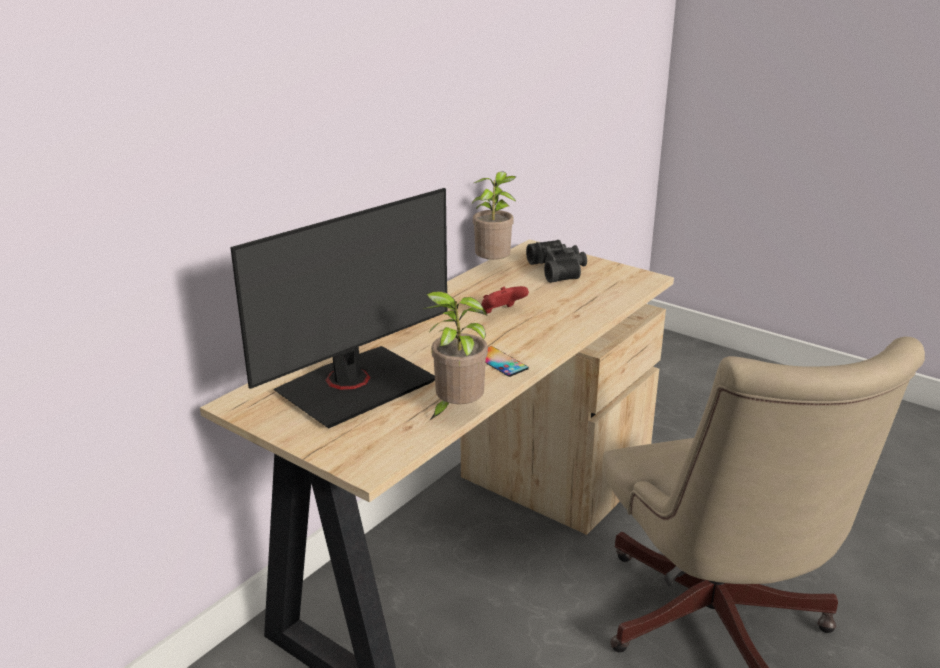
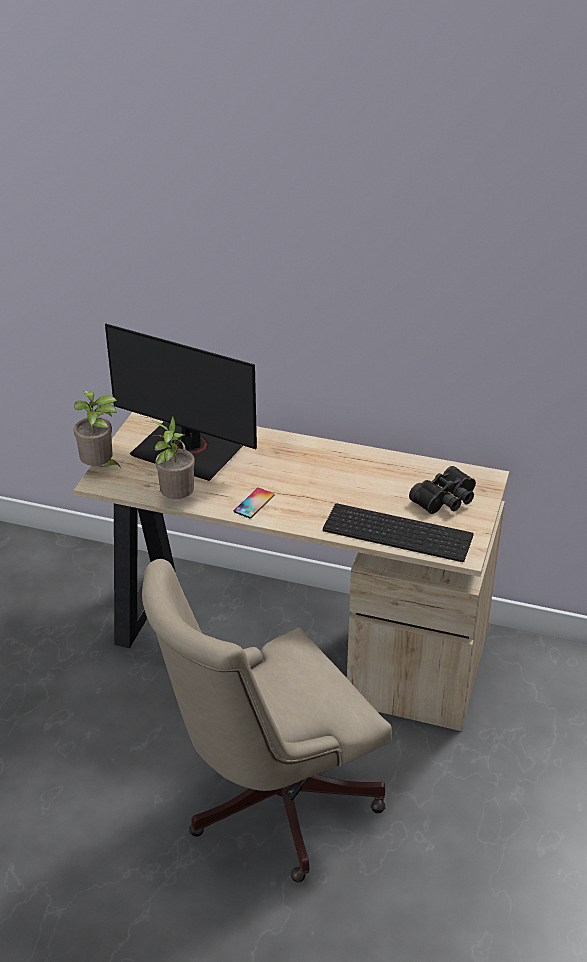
camera: 70 degrees right, 10 degrees up
(494, 266) = (429, 464): potted plant -> potted plant (100, 468)
(502, 312) = (337, 487): red game controller -> none
(597, 298) = (400, 531): none -> keyboard

